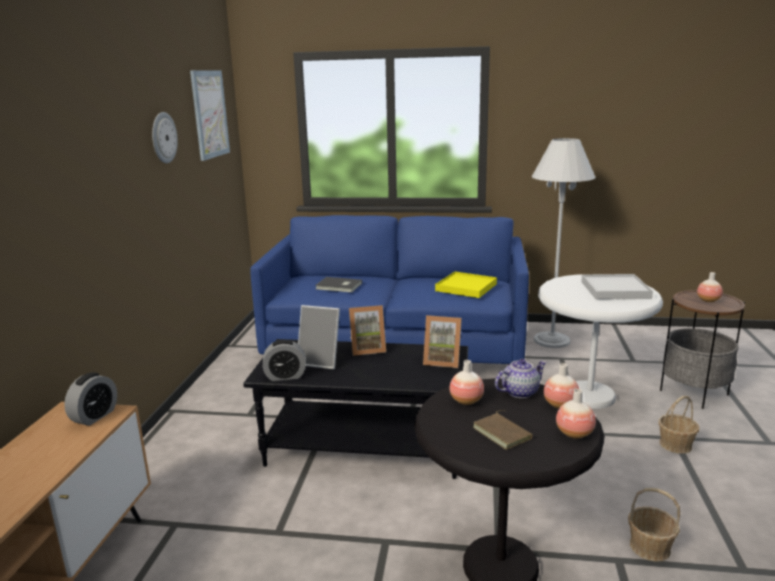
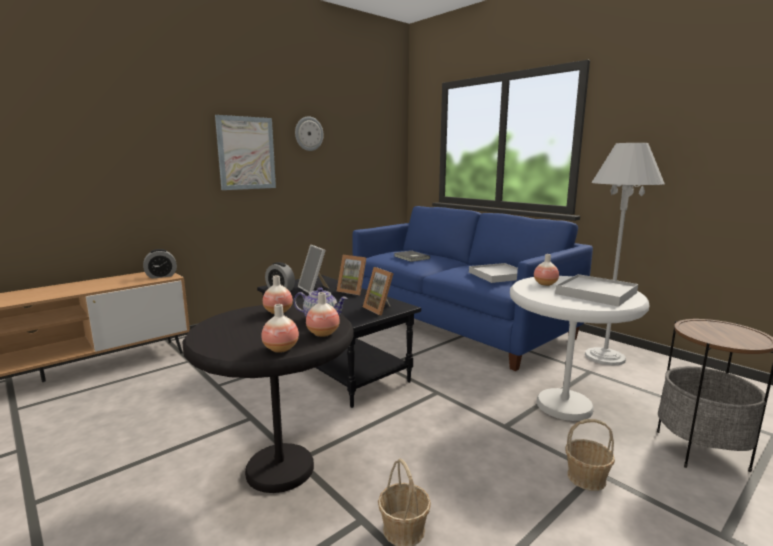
camera: 40 degrees right, 5 degrees down
(210, 114) = (369, 126): picture -> picture (246, 153)
(466, 287) = (498, 275): yellow tray -> white tray
(503, 433) = (246, 332): brown book -> none
(708, 300) = (724, 333): vase -> vase (545, 284)

